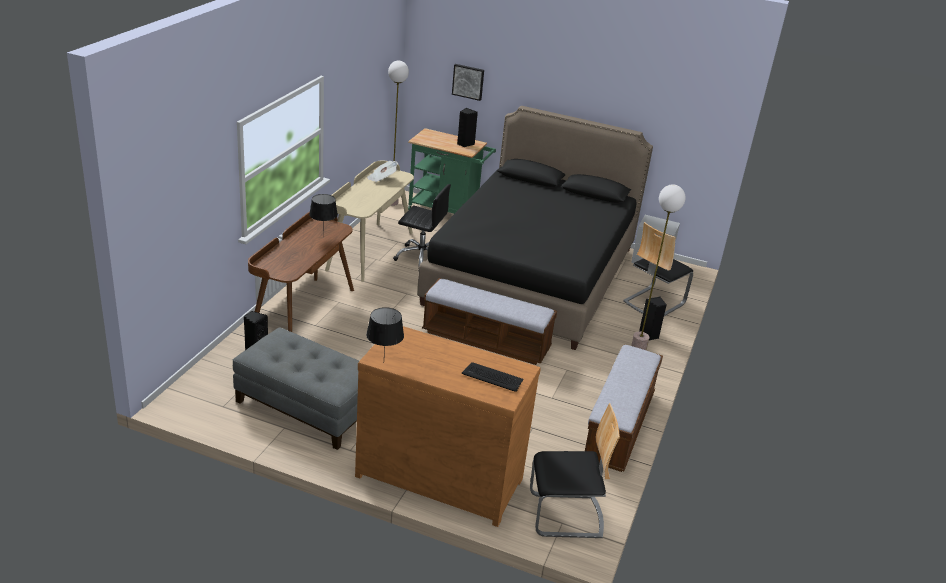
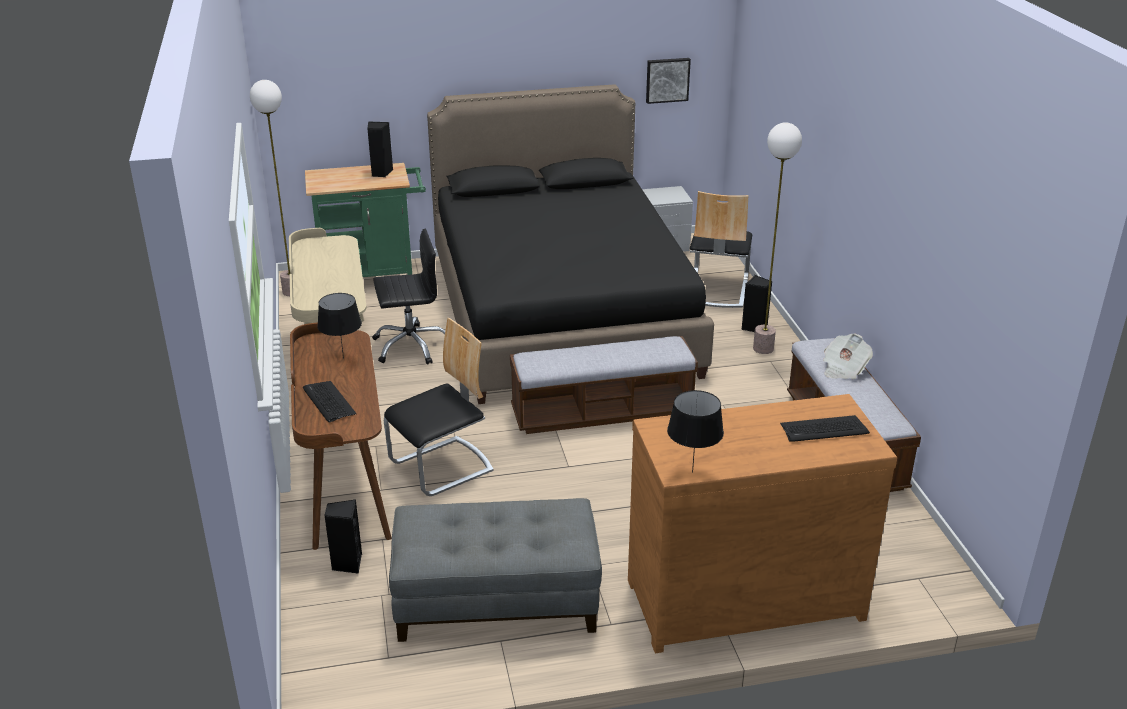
camera: 30 degrees left, 0 degrees up
(287, 255) = (328, 402): none -> keyboard
(382, 178) = (319, 255): newspaper -> newspaper (843, 369)
(468, 81) = (358, 84): picture -> picture (667, 80)
(565, 515) = (911, 568): chair -> chair (442, 467)

